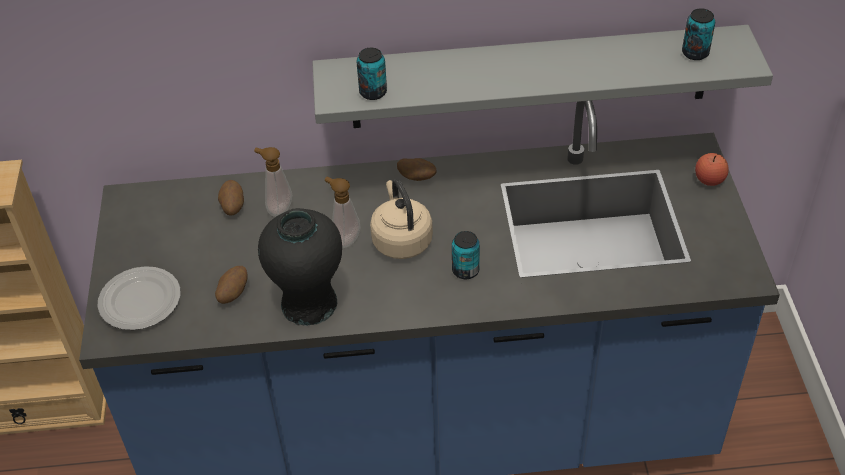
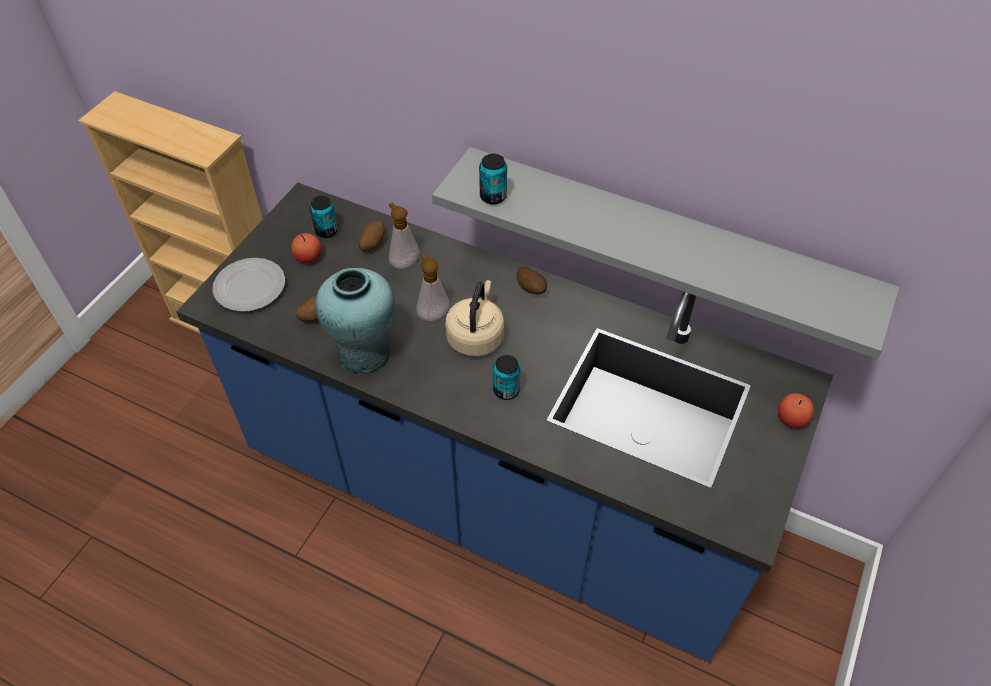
camera: 30 degrees right, 5 degrees up
(177, 247) = (308, 257): none -> apple
(308, 304) = (363, 353): black vase -> turquoise vase
(695, 53) = (818, 291): can -> can (326, 231)

